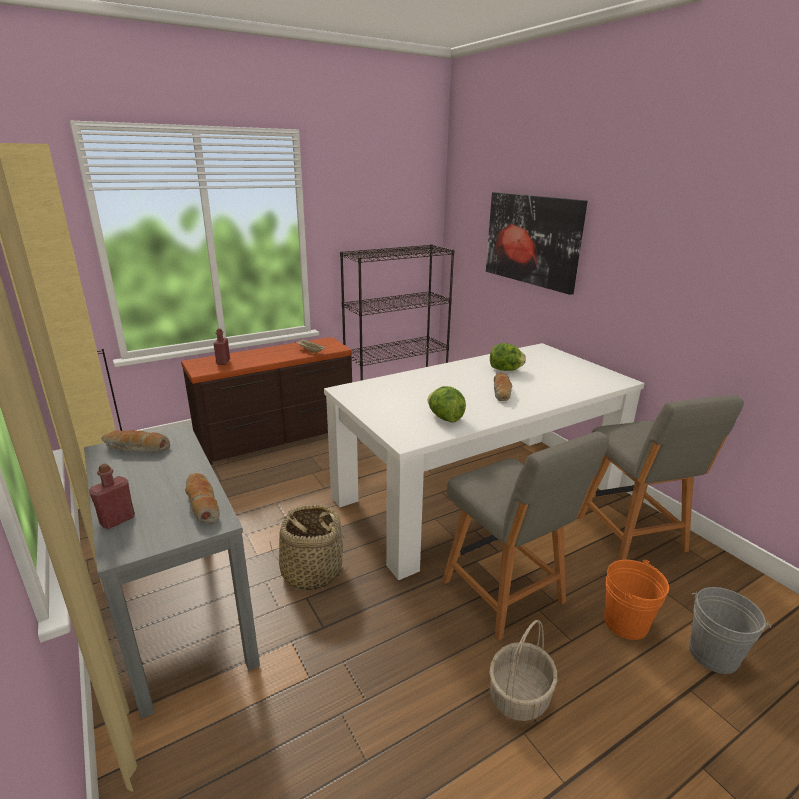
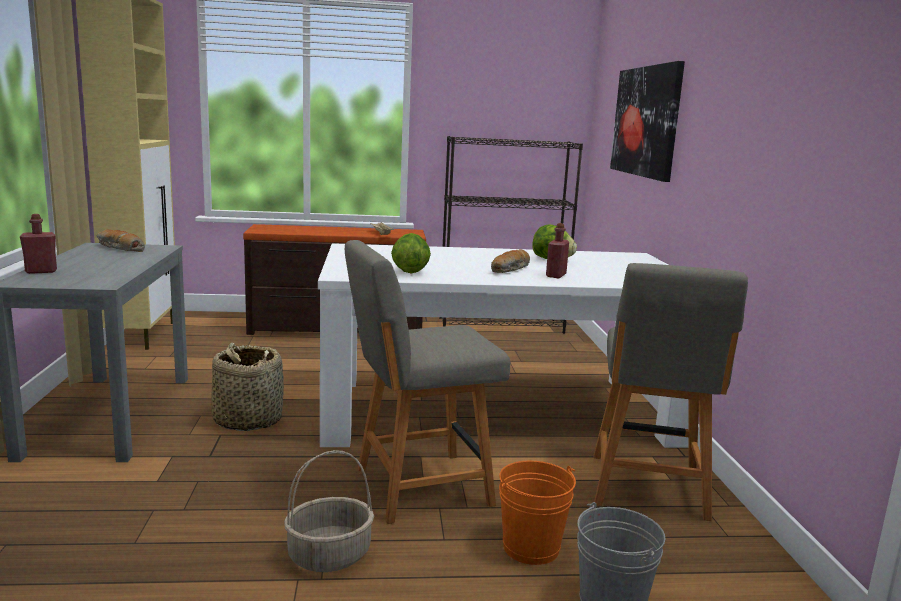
camera: 25 degrees right, 10 degrees down
(202, 504) = (110, 276): bread -> none
(223, 362) = (287, 229): red bottle -> red bottle (556, 275)
(506, 594) = (418, 487): grey chair -> grey chair turned 75 degrees clockwise

